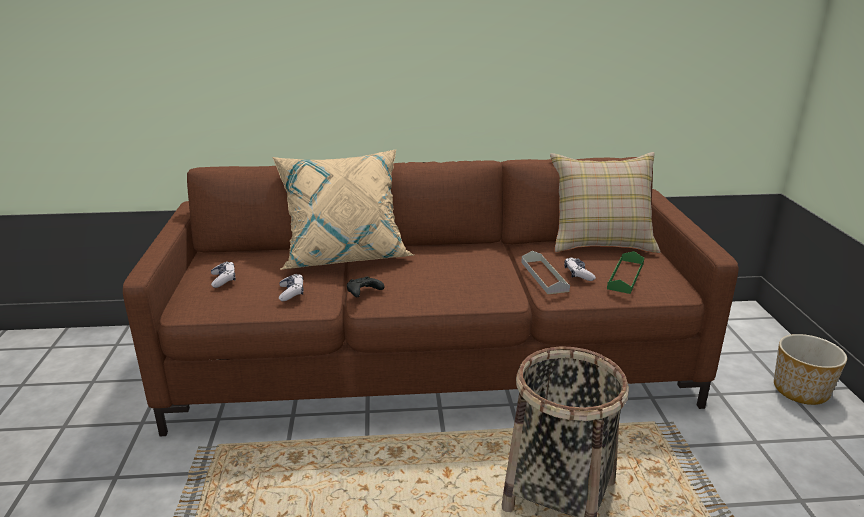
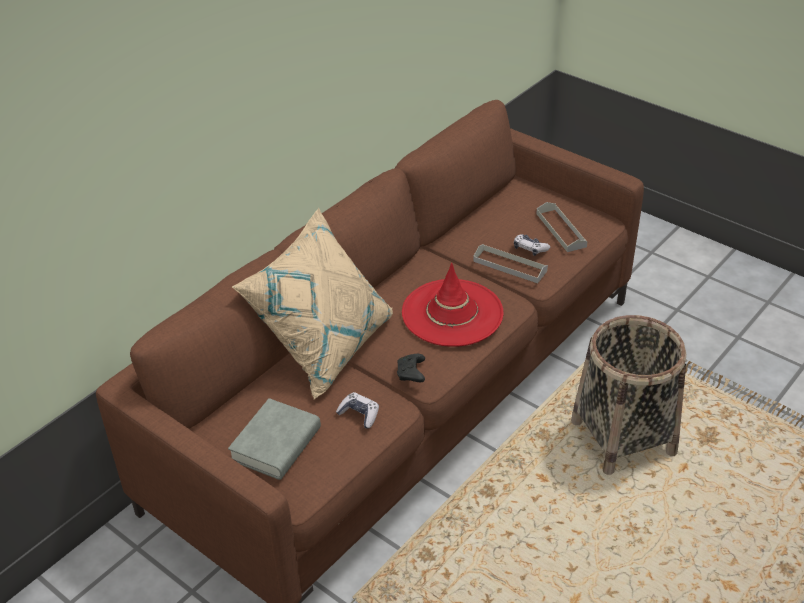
camera: 45 degrees left, 15 degrees up
(223, 279) = (276, 444): game controller -> grey book
(450, 278) = (452, 313): none -> red hat
(600, 242) = (495, 201): beige pillow -> none
(625, 276) = (561, 230): green tray -> grey tray
(801, 390) = (658, 247): planter -> none

